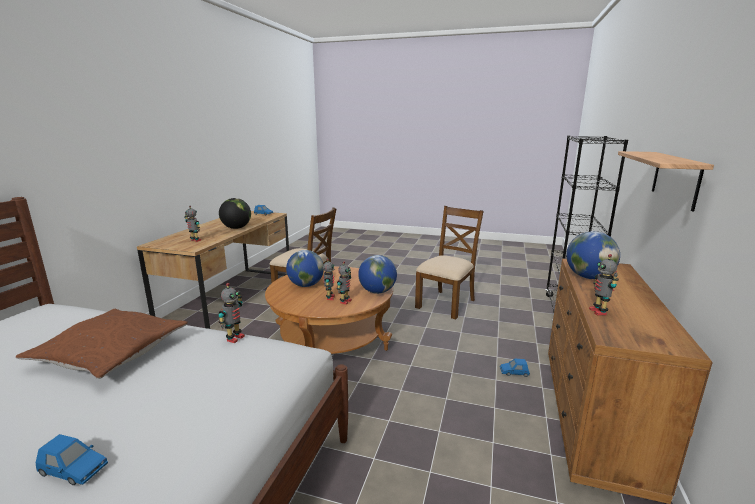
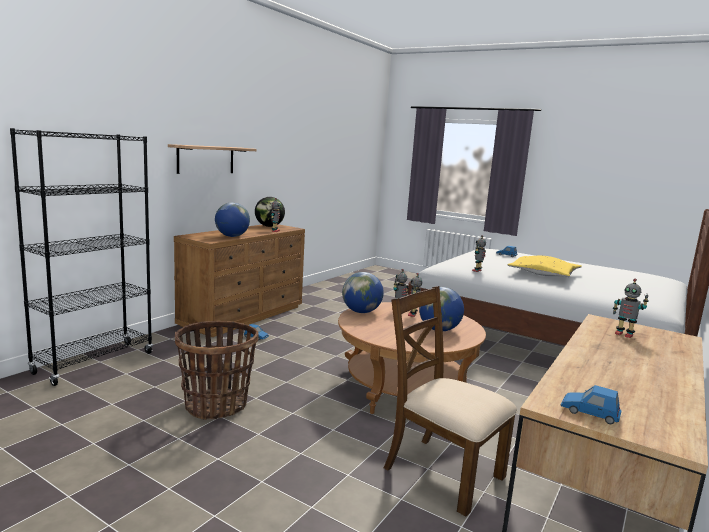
camera: 165 degrees left, 5 degrees down
(111, 352) = (543, 274): brown pillow -> yellow pillow
(236, 228) = (592, 356): globe -> globe (269, 226)
(446, 303) = (216, 406): brown chair -> basket

